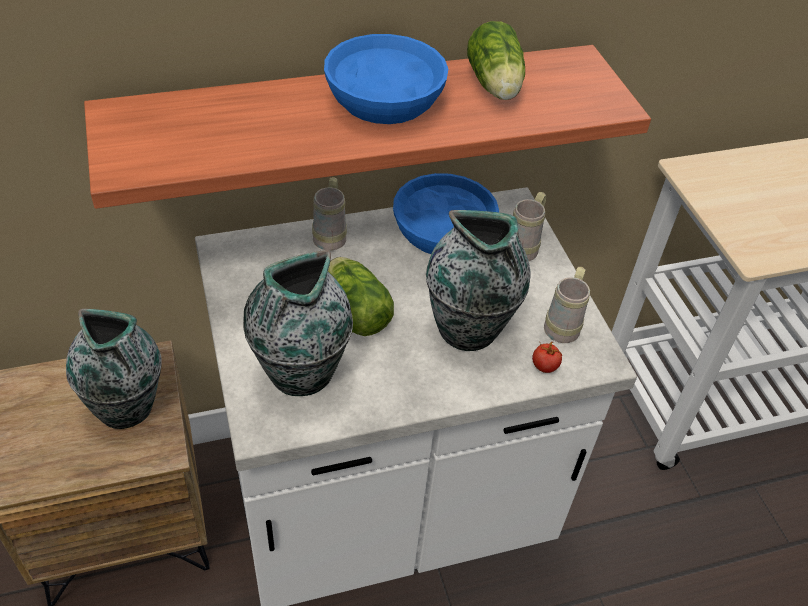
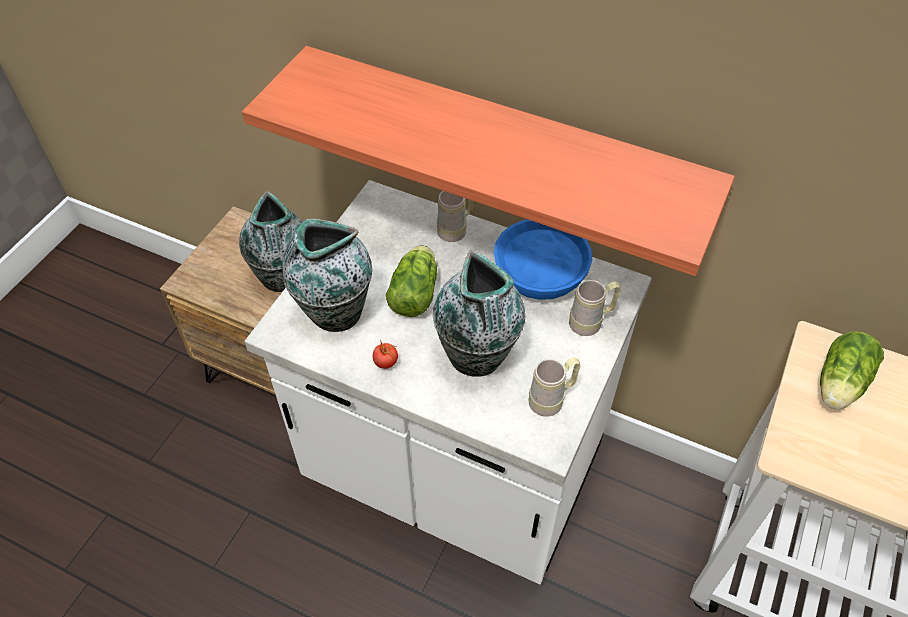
camera: 45 degrees right, 5 degrees up
(385, 99) = (498, 138): blue bowl -> none
(495, 86) = (596, 169): lettuce -> lettuce (839, 385)
(544, 366) = (501, 419): tomato -> tomato (386, 362)

